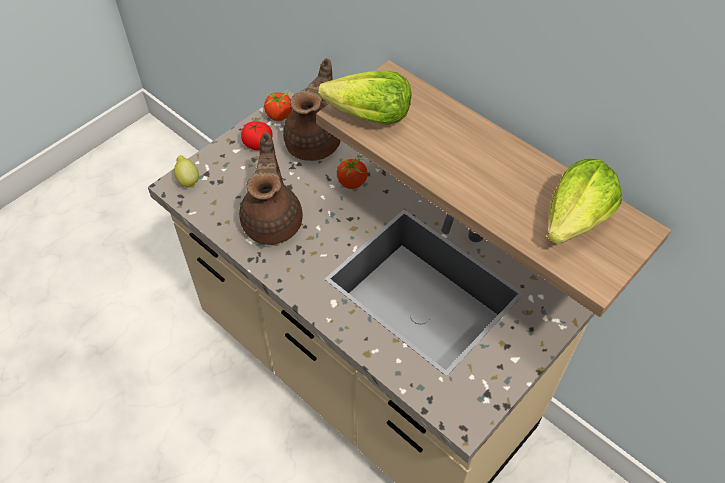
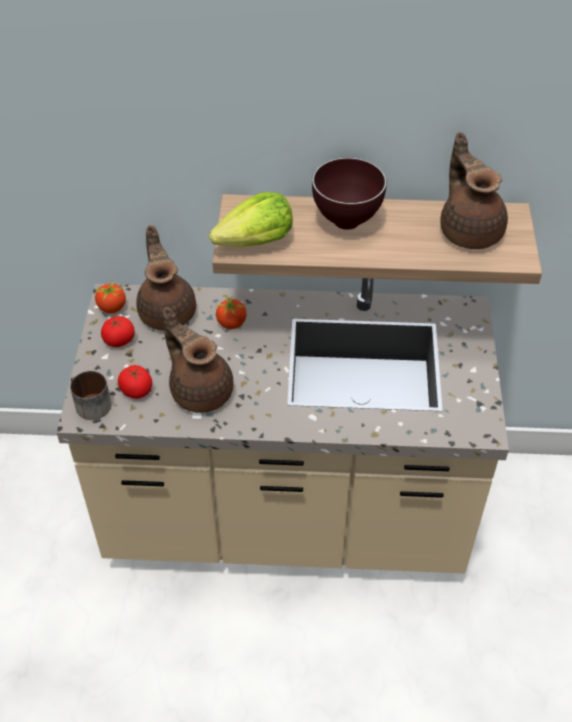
camera: 40 degrees left, 5 degrees down
(188, 180) = (89, 404): lemon -> mug
(229, 191) = (137, 390): none -> tomato
(465, 142) = (345, 221): none -> brown bowl
(576, 219) = (469, 230): lettuce -> brown teapot

